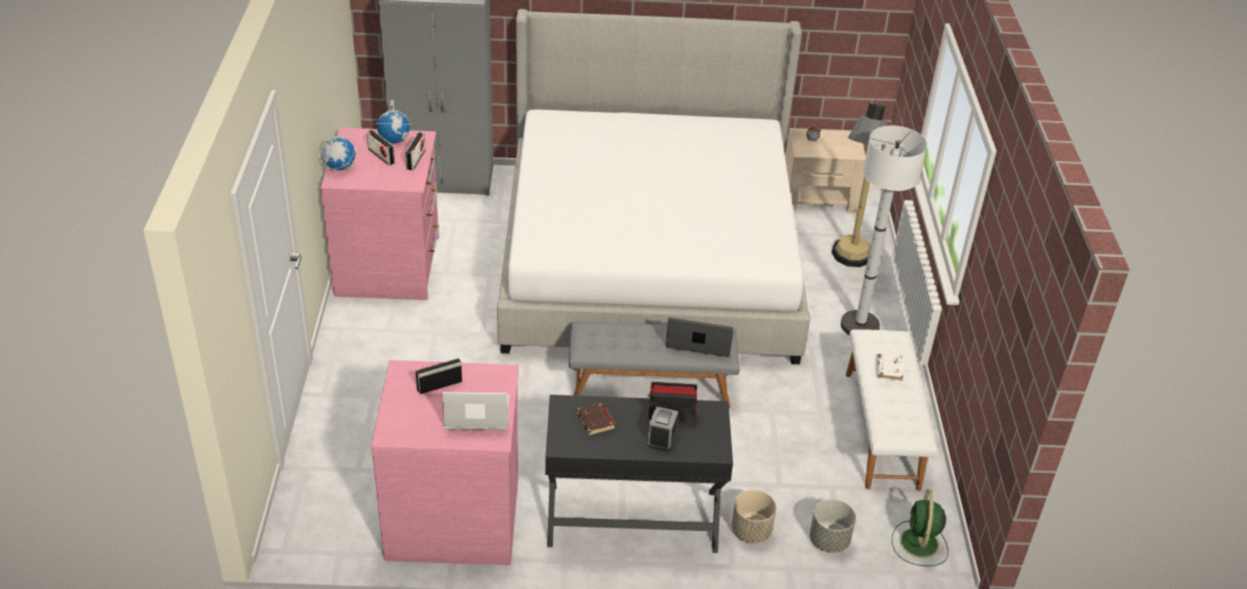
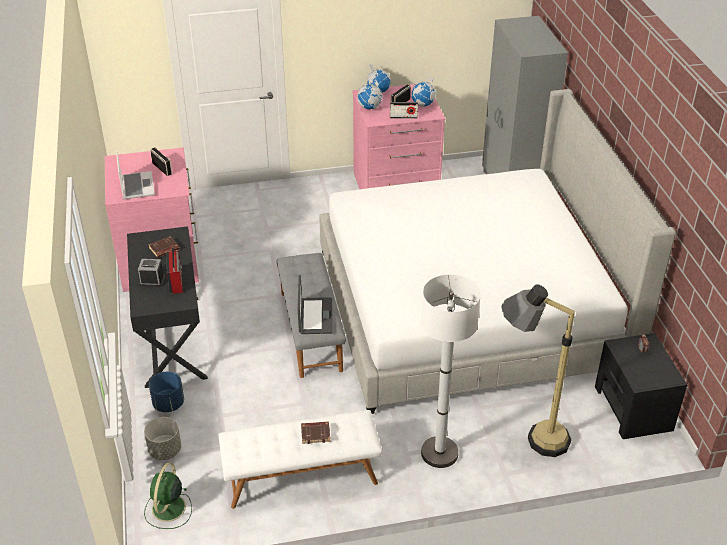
camera: 80 degrees right, 0 degrees up
(377, 181) = (370, 107): none -> globe
(751, 531) = (168, 404): beige planter -> blue planter
(819, 196) = (633, 408): beige nightstand -> black nightstand
(888, 369) = (316, 434): white book -> brown book
(919, 544) = (168, 509): green fan -> green fan turned 75 degrees counterclockwise

